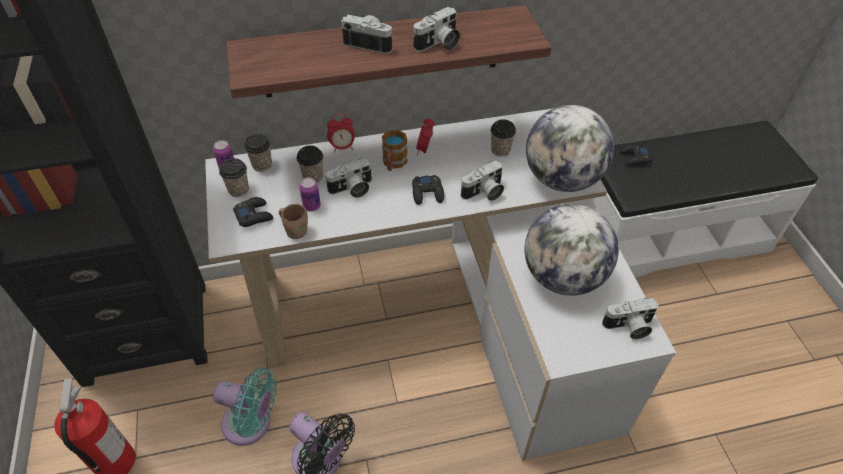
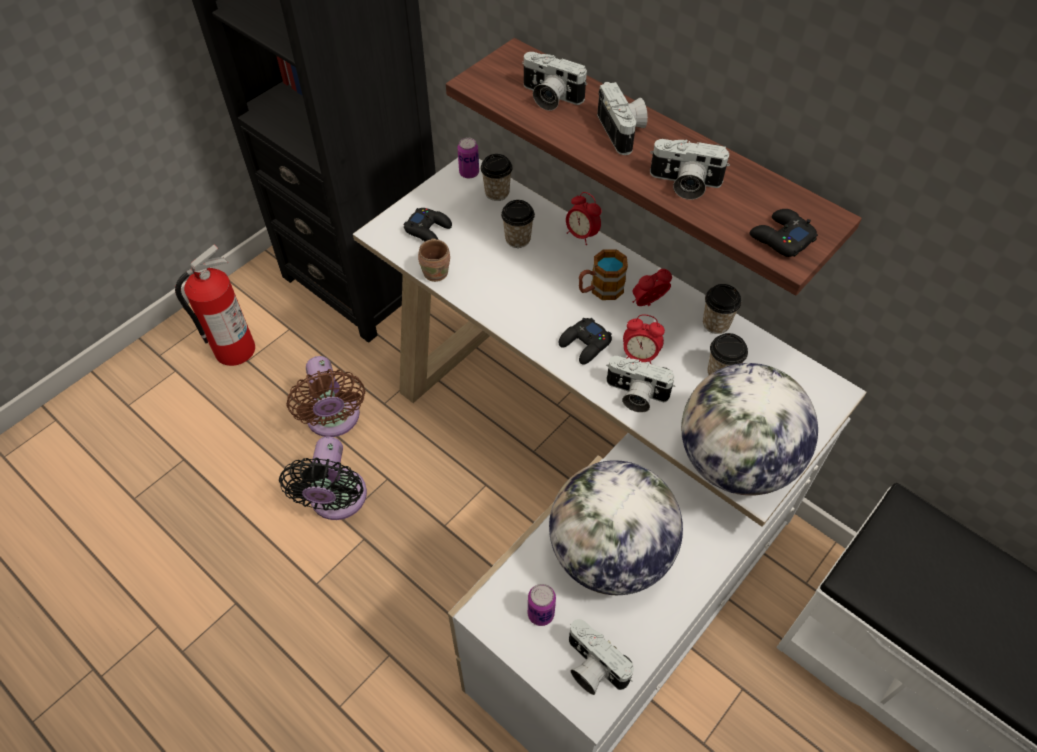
camera: 55 degrees right, 5 degrees up
(238, 190) = (449, 198): cup -> cup (716, 324)
(251, 424) = (334, 420): turquoise fan -> brown fan
(312, 206) = (478, 263): can -> can (540, 614)
(352, 189) = (530, 279): camera -> camera (549, 97)
(458, 175) = (639, 356): none -> alarm clock
(634, 158) = (937, 547): black game controller -> black game controller (781, 238)

